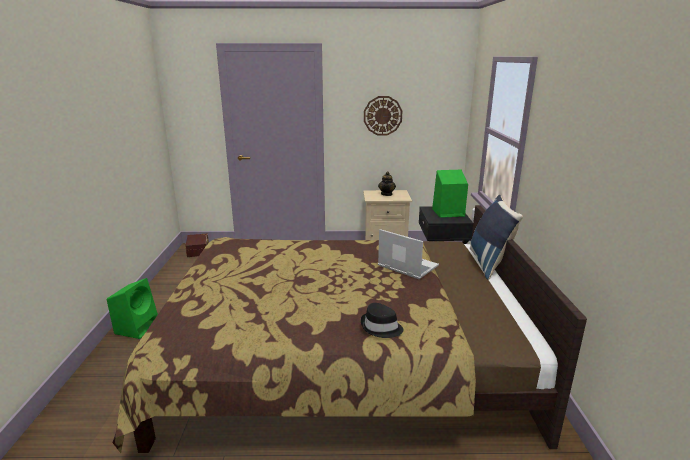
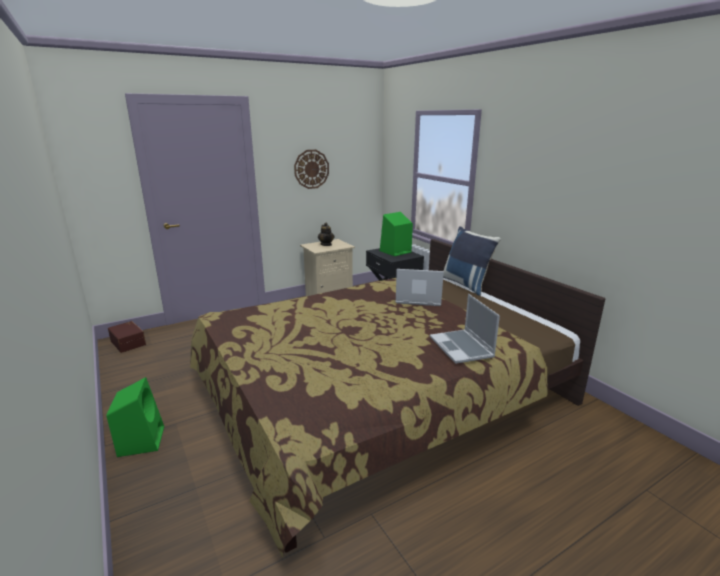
camera: 30 degrees left, 0 degrees up
(381, 327) = (462, 348): black hat -> laptop

